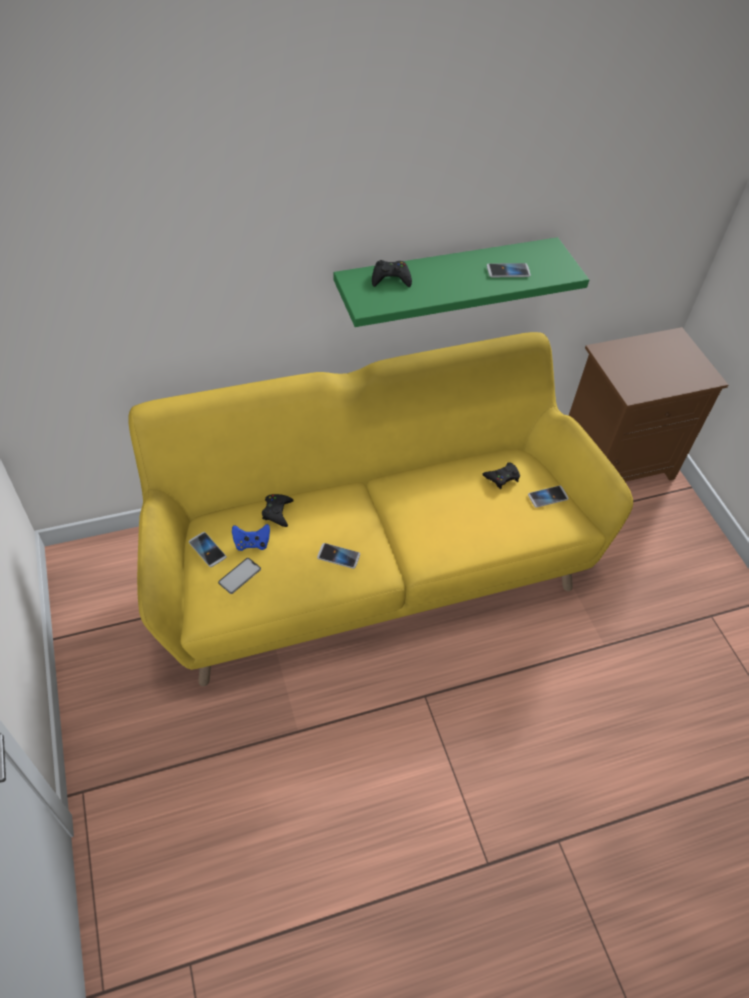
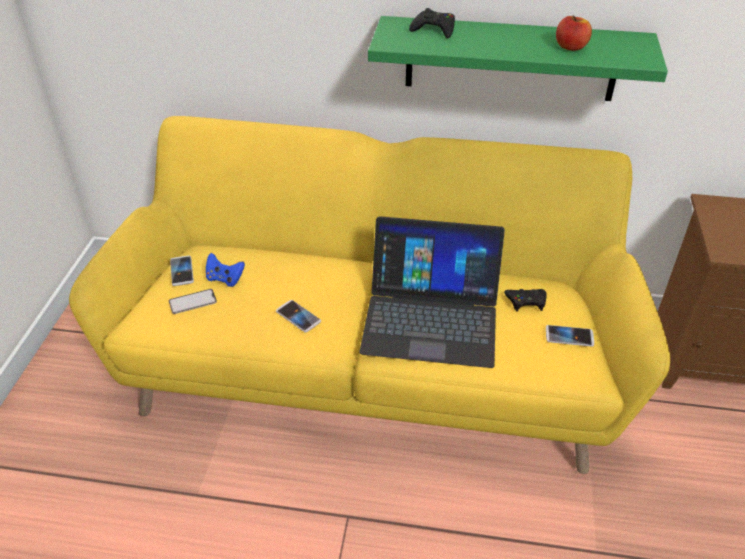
camera: 30 degrees right, 10 degrees down
(277, 512) = (268, 261): black game controller -> none
(441, 517) = (431, 317): none -> laptop
(508, 271) = (571, 47): phone -> apple

